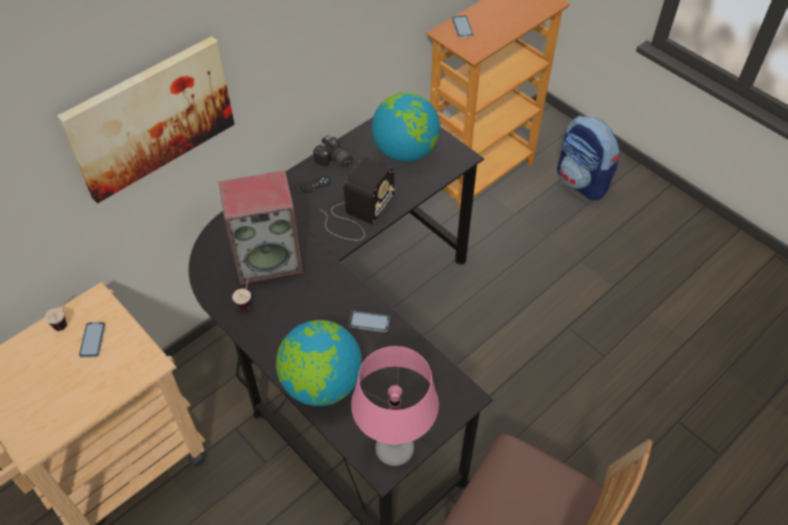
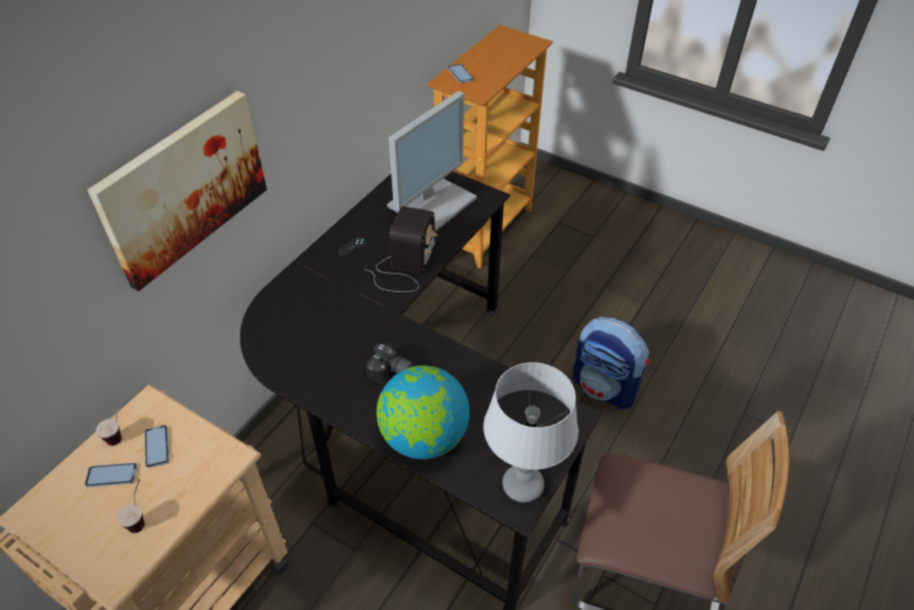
camera: 15 degrees left, 5 degrees down
(248, 300) = (317, 371): cup -> cup (141, 517)
(269, 259) = (327, 326): speaker -> none
(334, 161) = (363, 222): camera -> camera (392, 372)
(369, 322) = (452, 366): phone -> phone (111, 475)
(394, 449) = (522, 485): pink table lamp -> grey table lamp
(405, 151) = (432, 201): globe -> monitor
(582, 182) = (581, 218): backpack -> backpack (605, 387)

